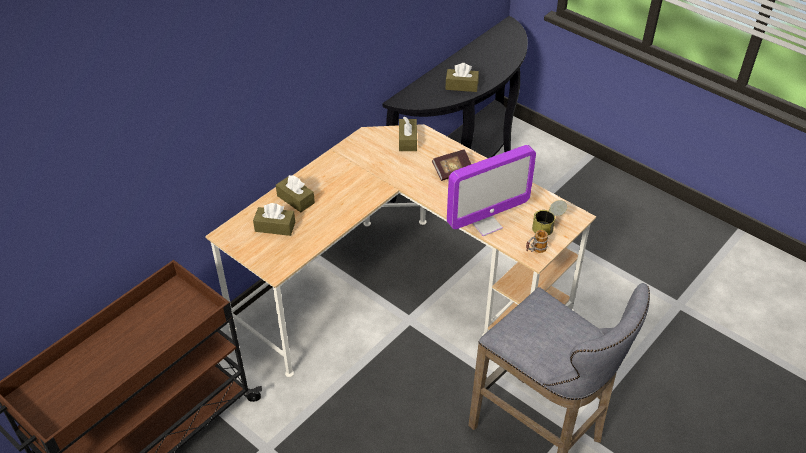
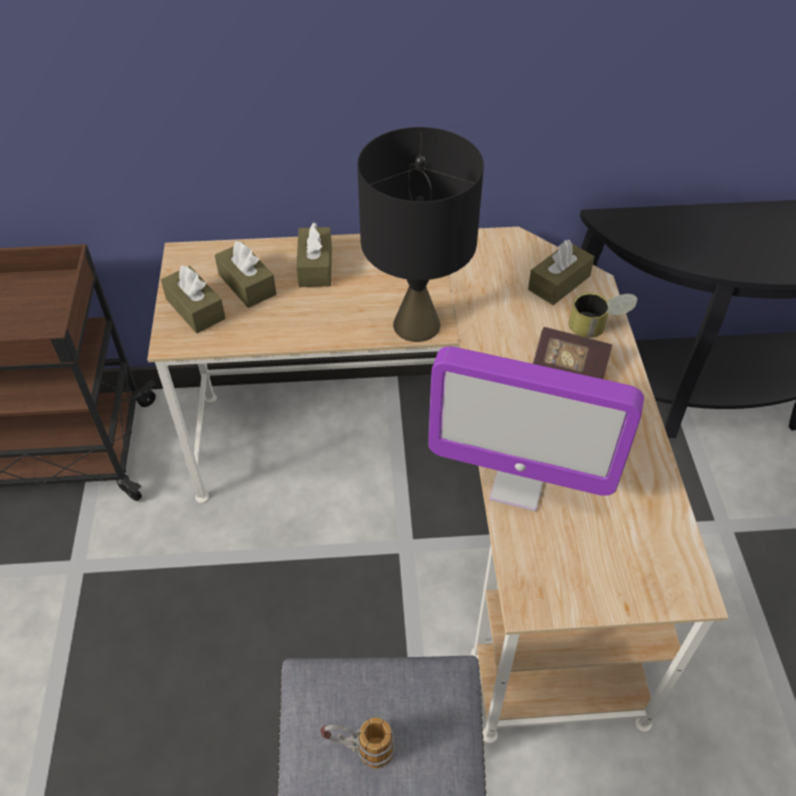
camera: 45 degrees right, 5 degrees up
(373, 194) = (417, 325): none -> black table lamp
(461, 86) = (733, 252): brown tissue box -> brown tissue box (195, 309)
(534, 251) = (541, 590): mug -> mug (359, 749)
(548, 226) = (616, 566): can -> can (598, 327)

